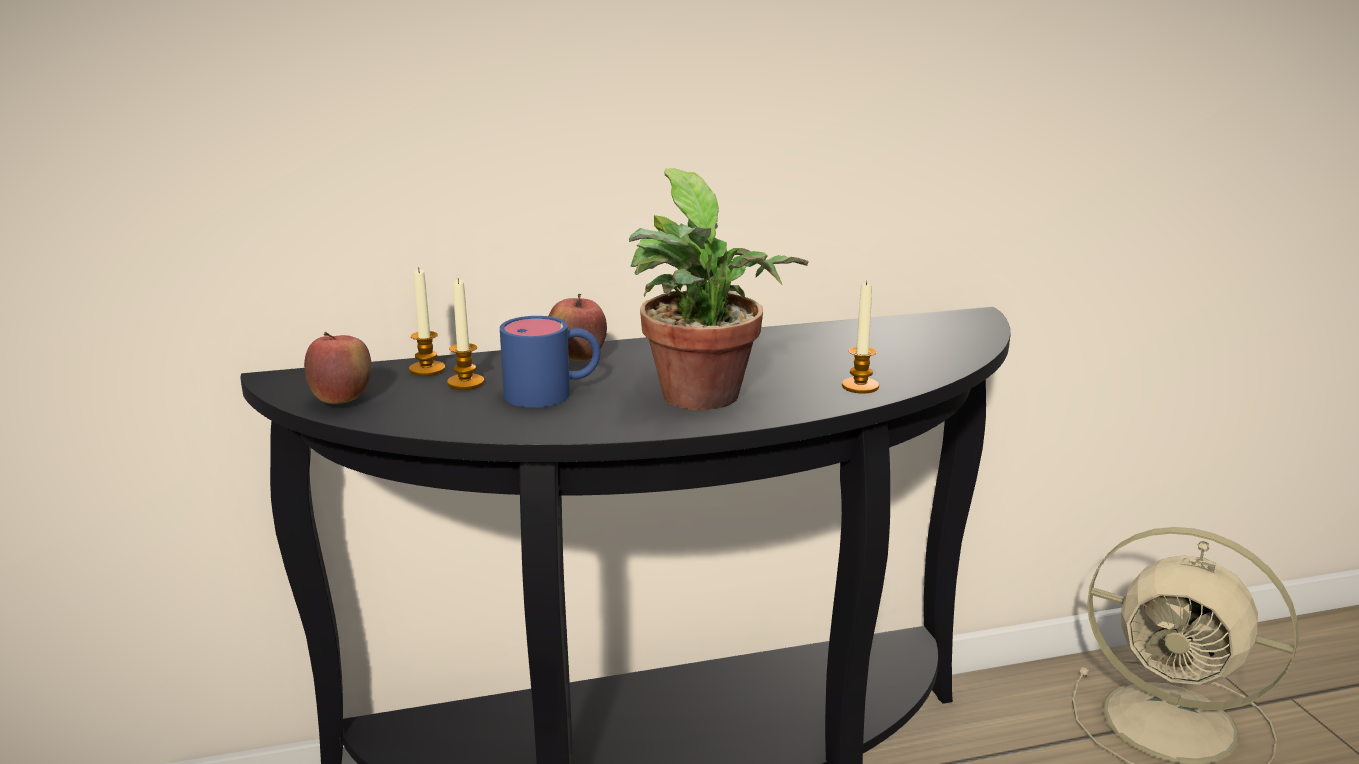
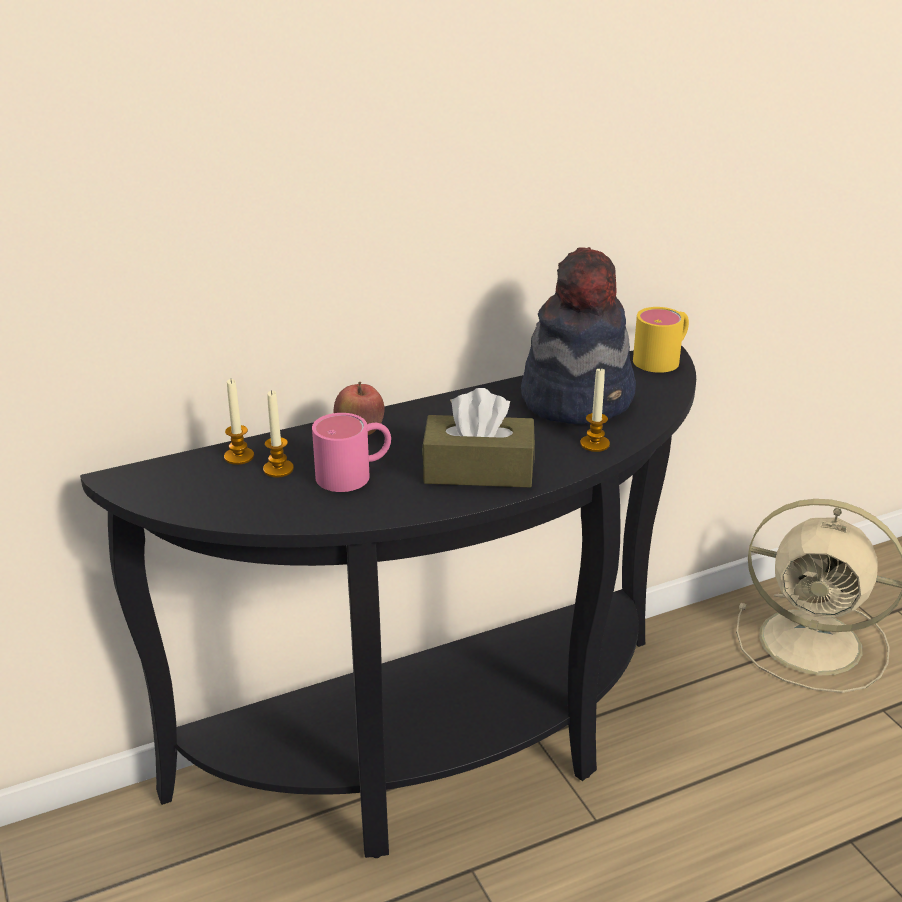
camera: 10 degrees left, 10 degrees up
(342, 401) = (184, 499): apple -> none
(553, 393) = (355, 474): blue mug -> pink mug
(704, 400) = (478, 470): potted plant -> brown tissue box
(854, 346) = (578, 398): none -> hat
(972, 319) = (663, 358): none -> yellow mug

